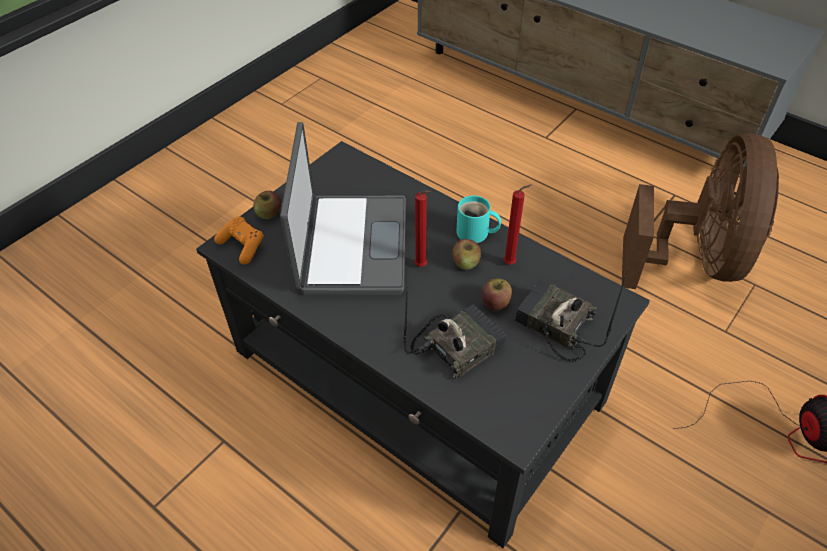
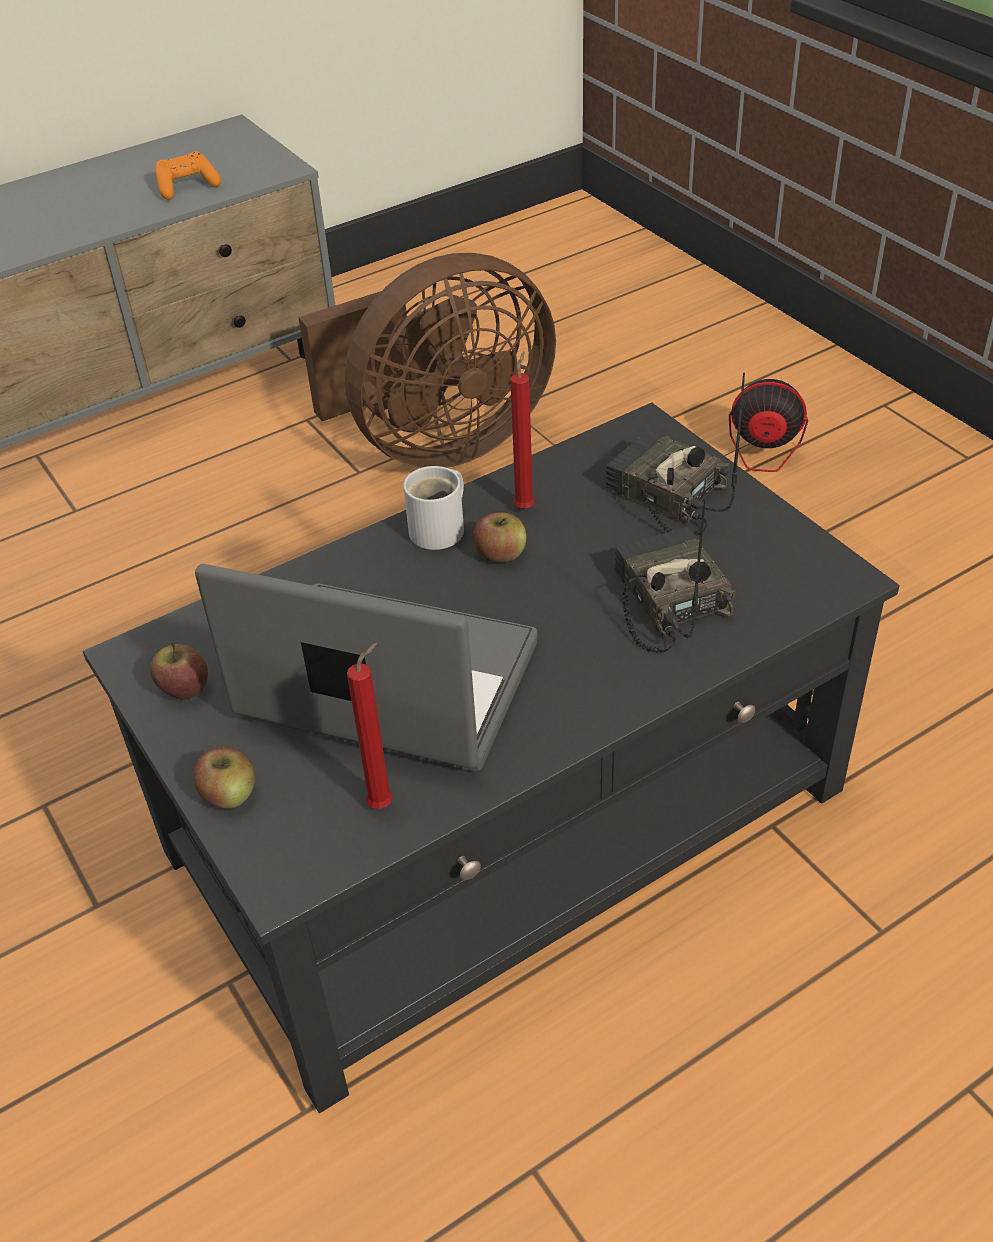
camera: 70 degrees left, 5 degrees down
(242, 246) = (299, 850): orange game controller -> orange game controller (187, 187)
(422, 266) = (484, 604): red candle -> red candle (384, 803)
(475, 233) = (441, 529): turquoise mug -> white mug
(495, 303) = (598, 541): apple -> apple (184, 688)
(554, 326) = (665, 496): radio -> radio turned 75 degrees clockwise
(694, 259) = (438, 444): brown fan -> brown fan turned 120 degrees clockwise

